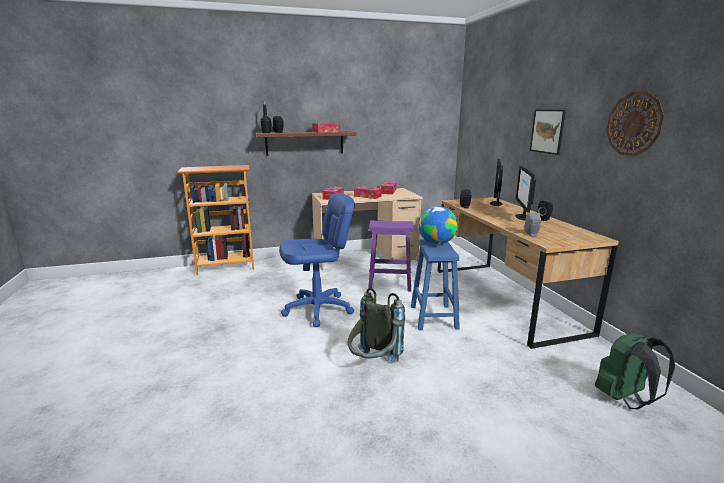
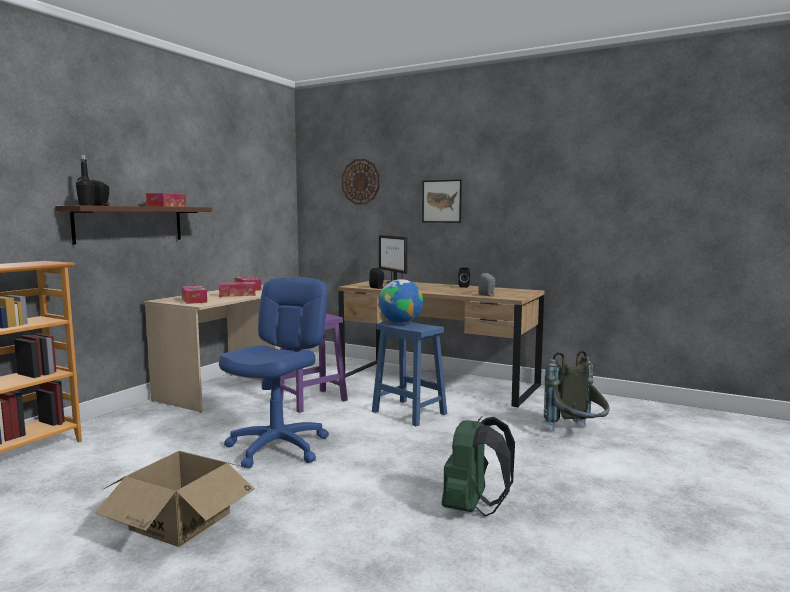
camera: 45 degrees left, 10 degrees down
(214, 332) = (181, 521): none -> cardboard box
(373, 364) = (431, 465): grey backpack -> grey backpack (577, 434)
(522, 217) = (445, 287): monitor -> none
(624, 399) = (613, 413): green backpack -> green backpack (473, 508)
(634, 124) = (538, 188): wall clock -> wall clock (361, 181)

